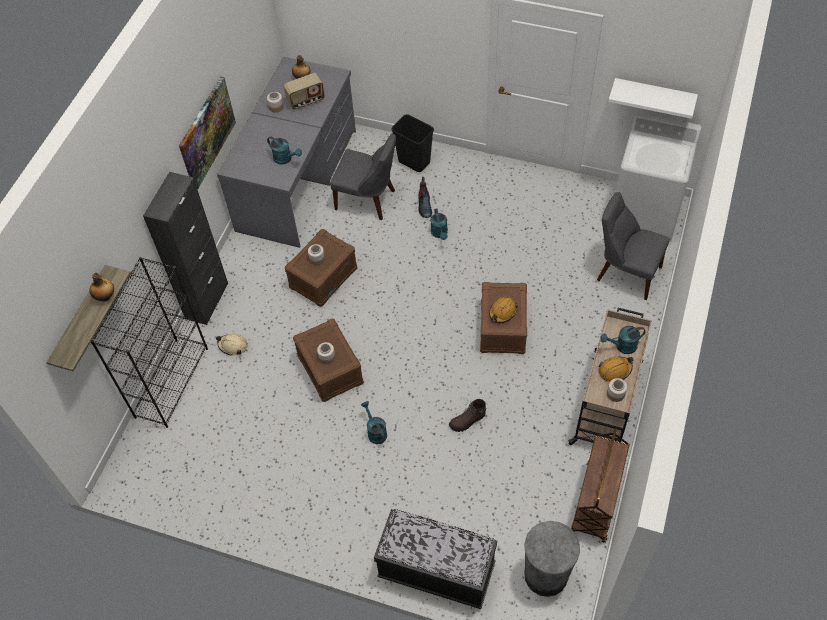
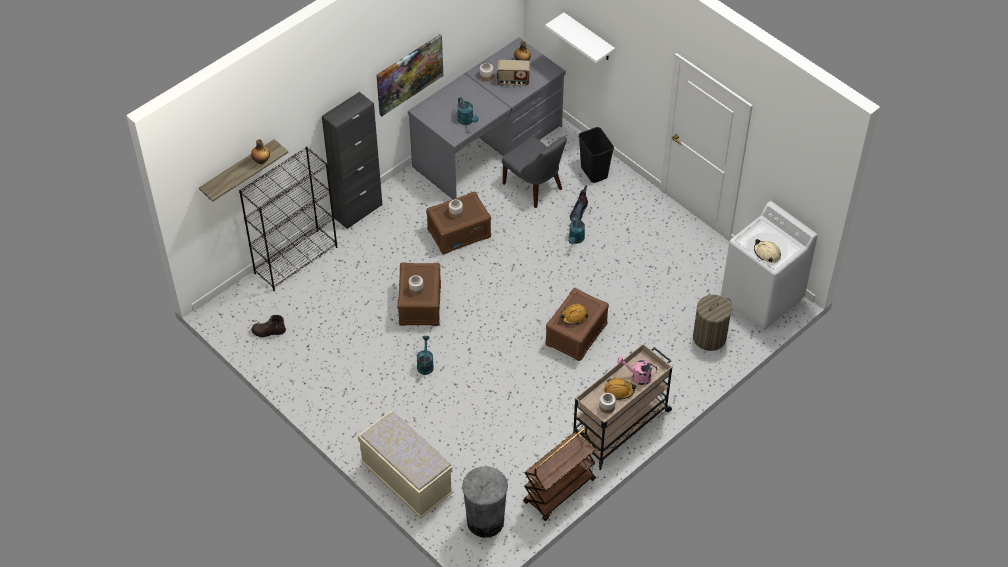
camera: 25 degrees right, 5 degrees down
(233, 346) = (357, 254): beige hard hat -> beige hard hat (767, 253)
(436, 571) = (406, 480): black bench -> beige bench
(467, 421) = (500, 389): brown boot -> brown boot (268, 332)
(622, 346) = (637, 377): turquoise watering can -> pink watering can
(626, 272) = (709, 337): grey chair -> laundry basket
(654, 95) = (785, 191): white shelf -> white shelf (588, 37)

